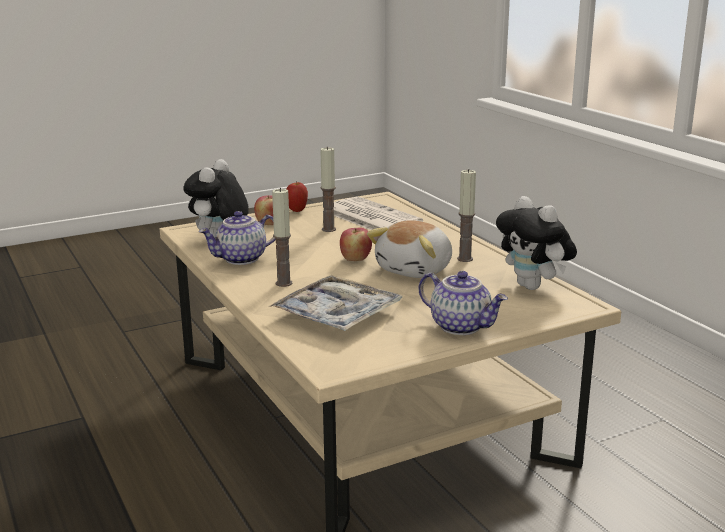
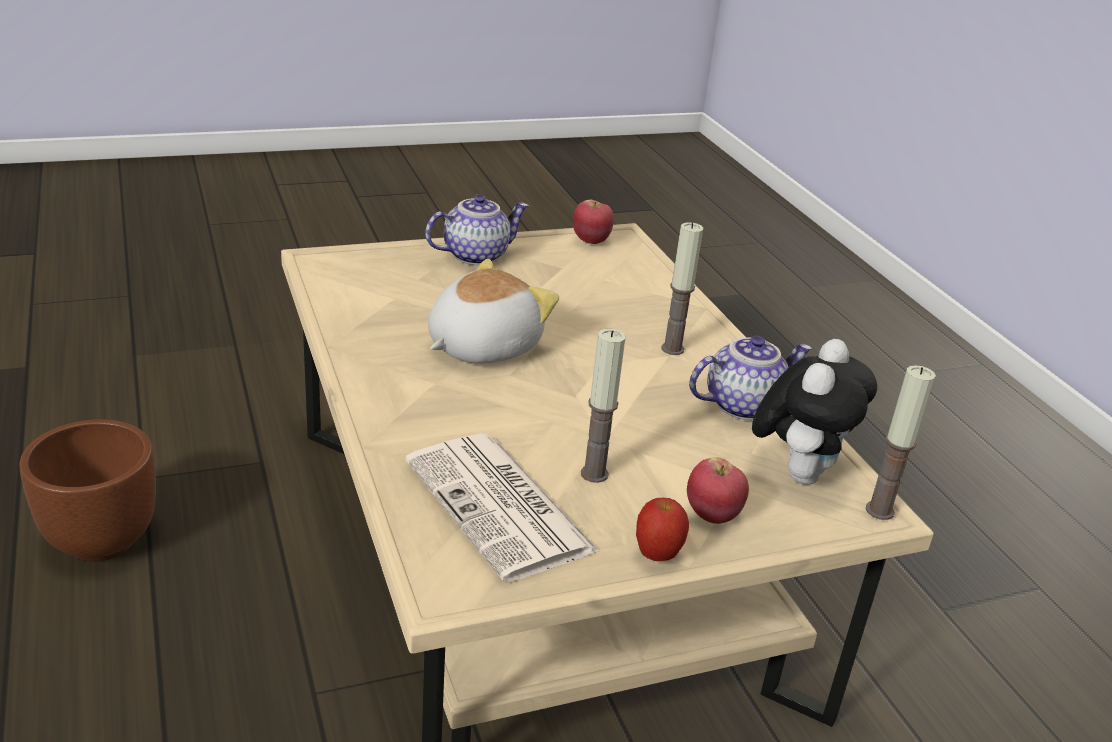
camera: 175 degrees left, 10 degrees up
(337, 314) = (607, 291): tray -> none
(355, 259) = (563, 382): apple -> apple (591, 240)
(461, 326) = (476, 255): teapot -> teapot turned 105 degrees clockwise
(465, 259) = (395, 357): candle -> candle (879, 510)
(533, 287) = (345, 295): plush toy -> none
(636, 383) = (103, 542): none -> brown planter

